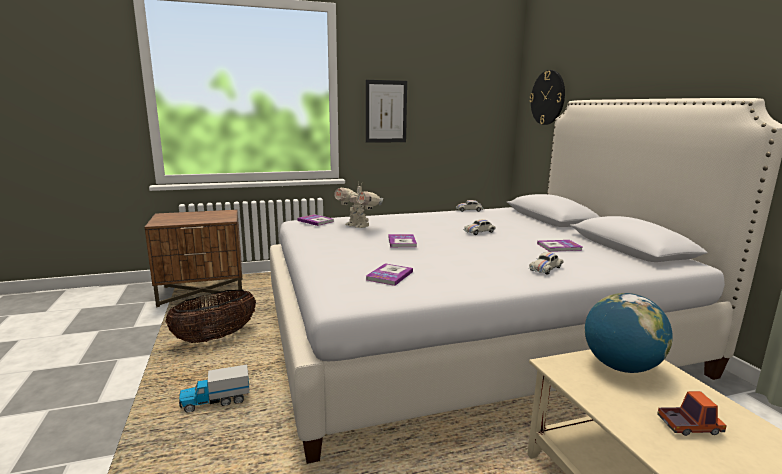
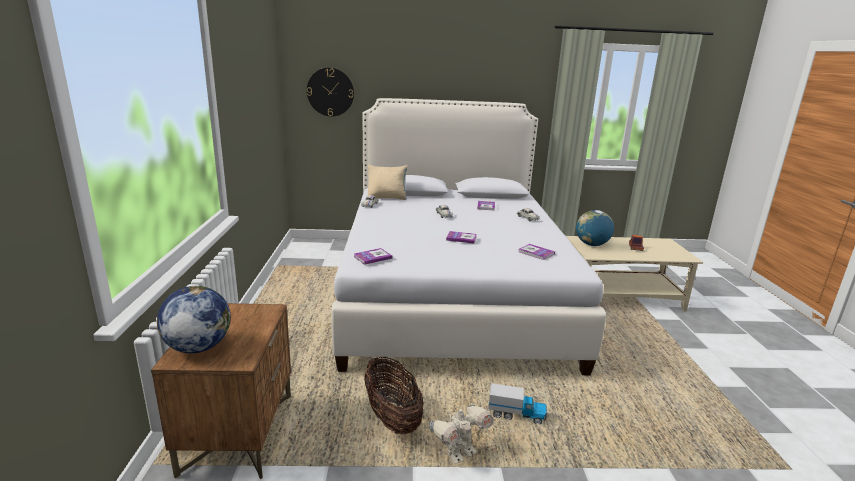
camera: 75 degrees left, 5 degrees up
(176, 215) = (198, 347): none -> globe
(216, 401) = (516, 415): toy truck -> toy truck turned 75 degrees counterclockwise
(358, 226) = (407, 244): toy robot -> toy robot (459, 452)
(386, 111) = (239, 122): picture -> none
(506, 212) = (387, 198): none -> beige pillow

